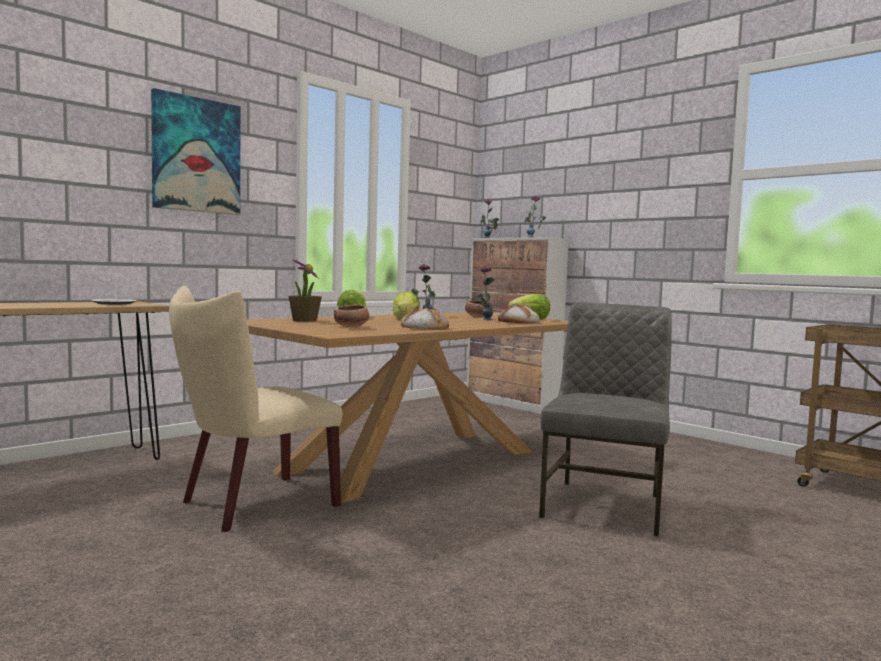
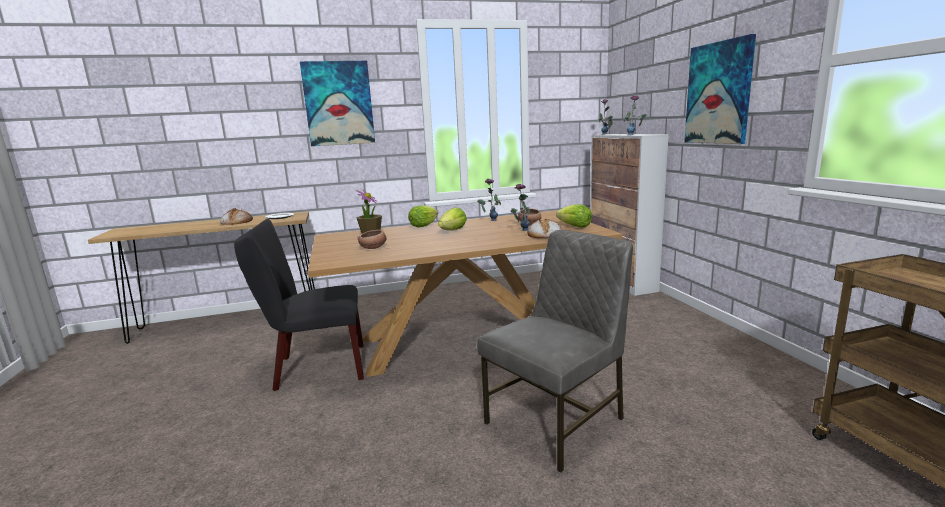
camera: 30 degrees right, 10 degrees up
(251, 505) = (314, 368): beige chair -> black chair
(424, 327) = (429, 248): bread -> bread (236, 221)
(628, 199) = (718, 93): none -> picture

